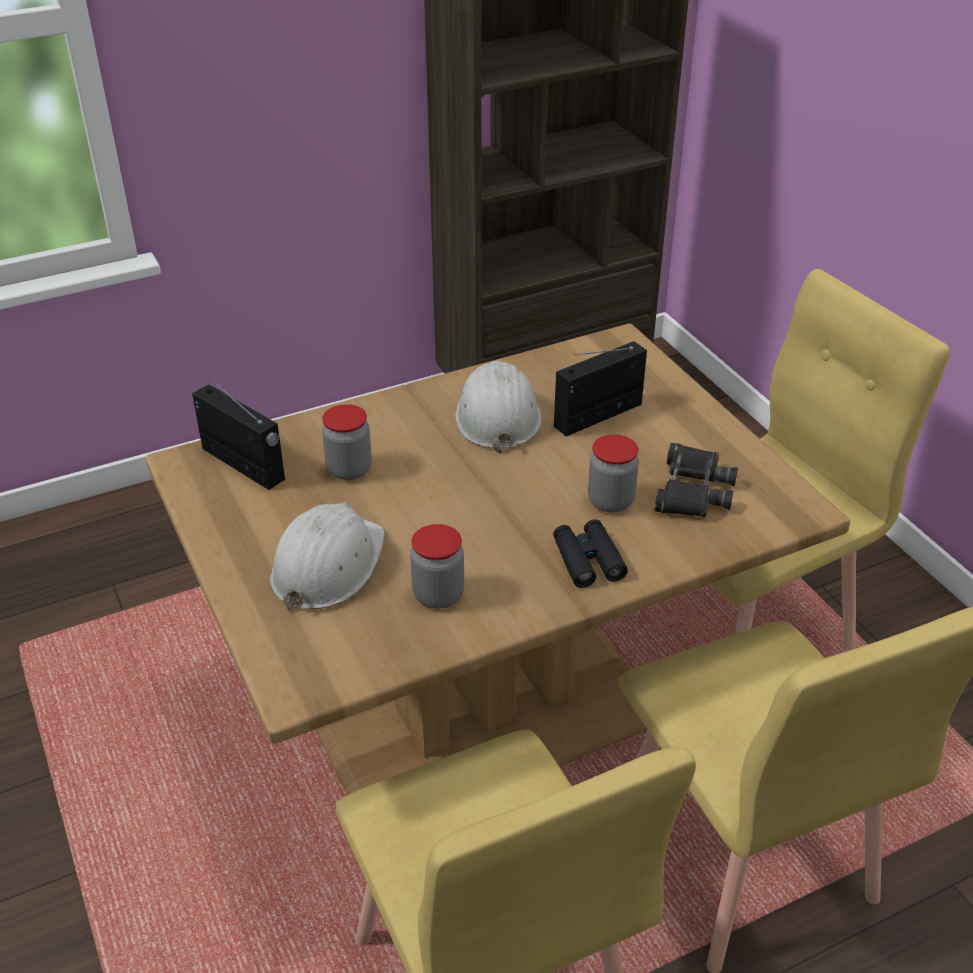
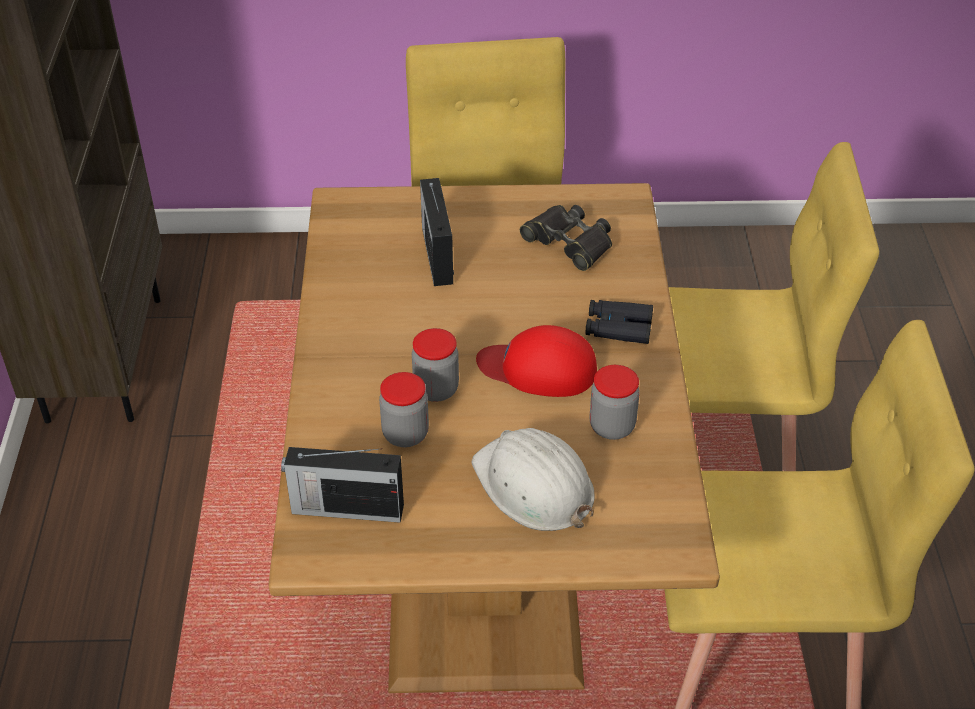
camera: 65 degrees left, 5 degrees up
(244, 465) = (345, 508): radio -> radio turned 150 degrees counterclockwise
(488, 523) = (538, 368): none -> red cap
(497, 416) = (393, 314): white hard hat -> none
(610, 501) = (555, 290): jar -> jar (436, 389)

